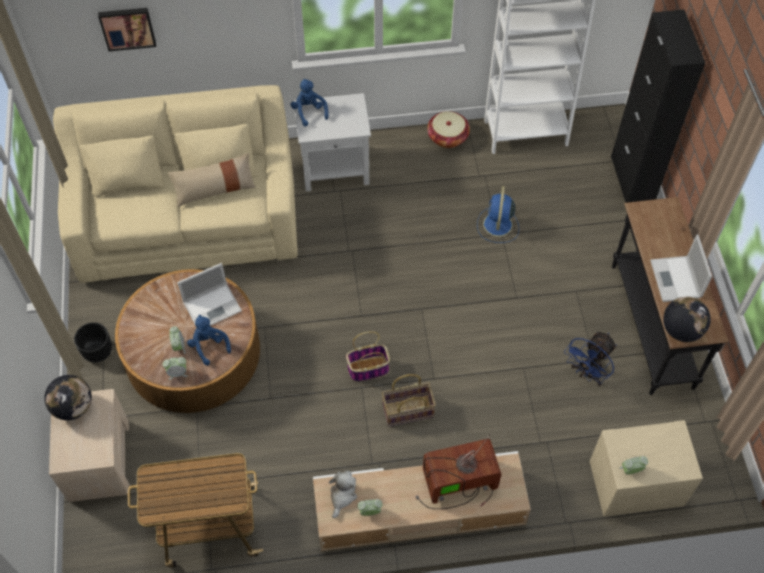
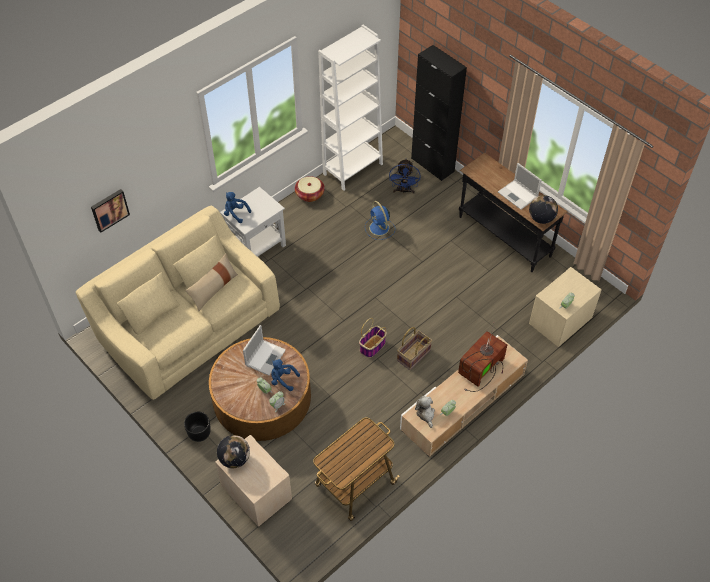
camera: 35 degrees left, 5 degrees down
(587, 373) = (492, 280): blue fan -> blue fan (403, 191)

